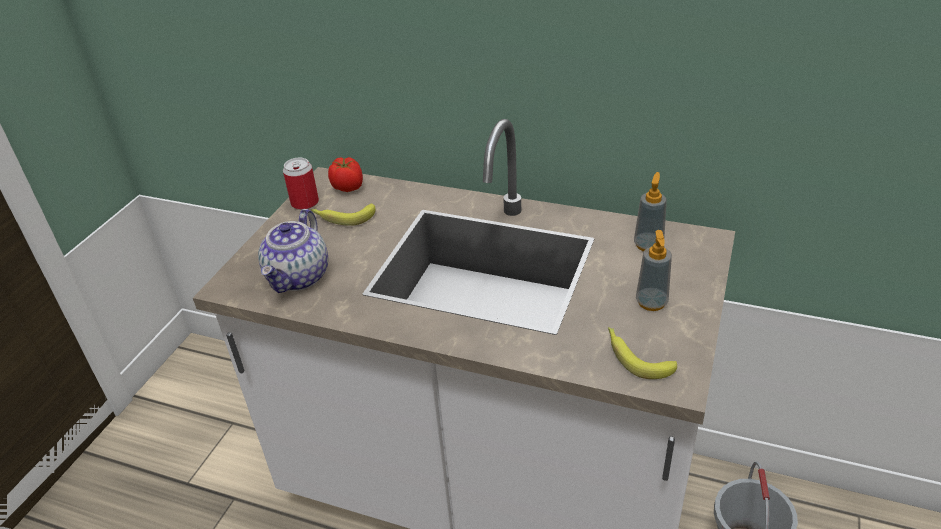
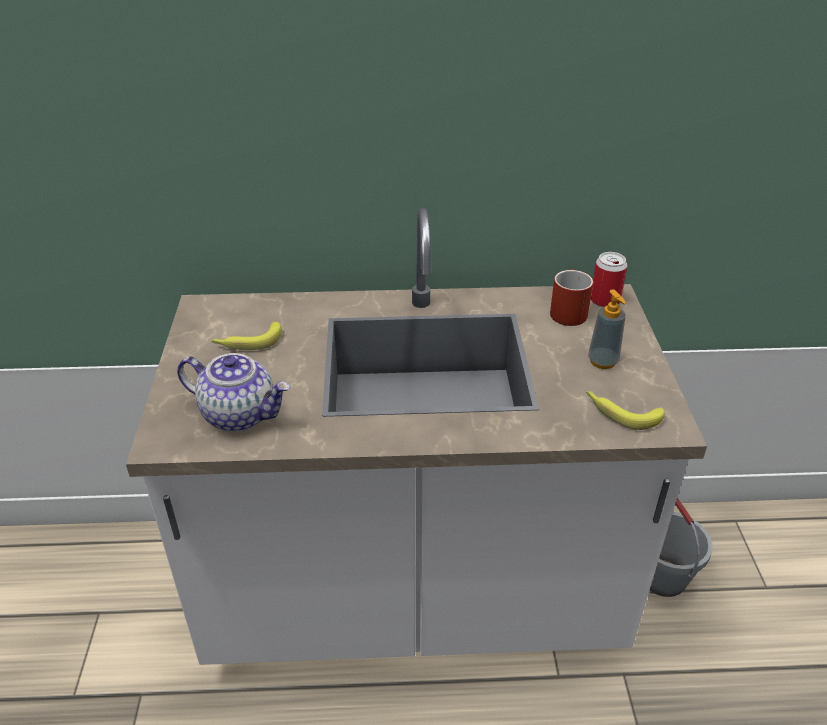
camera: 25 degrees left, 0 degrees up
(299, 277) = (240, 414): teapot -> teapot turned 60 degrees counterclockwise
(305, 203) = (193, 335): can -> can (605, 300)
(348, 187) = (232, 310): tomato -> none
(648, 245) = (566, 310): soap dispenser -> red mug

